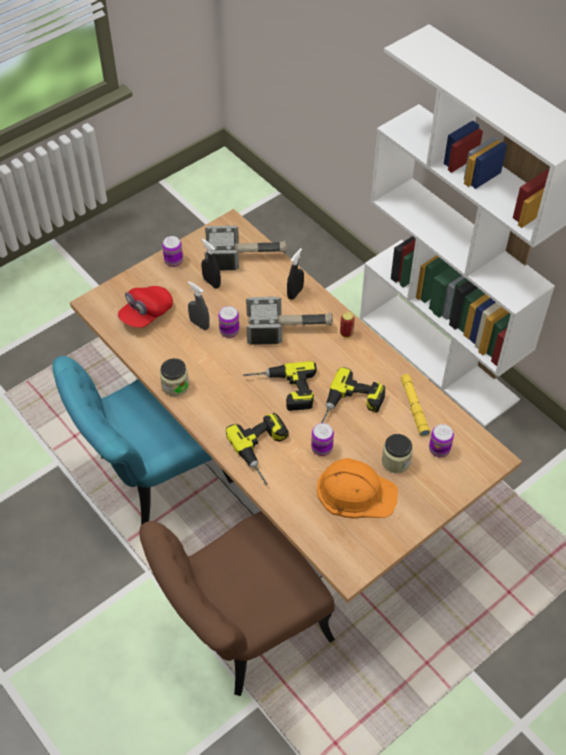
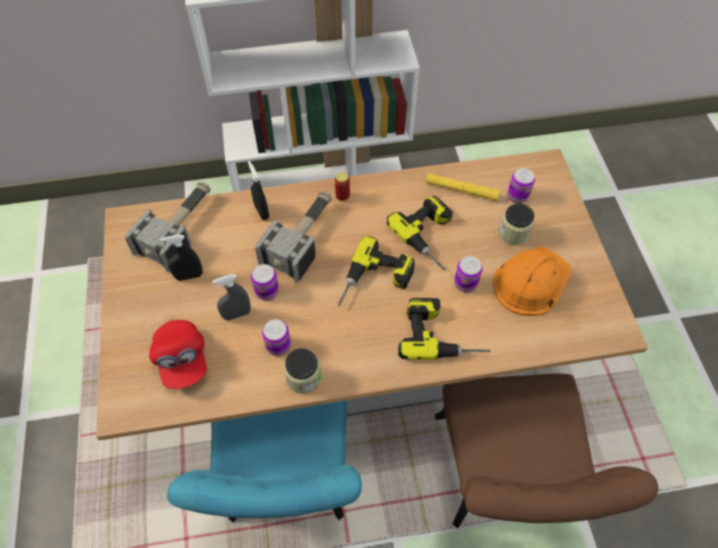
camera: 60 degrees left, 5 degrees up
(173, 261) = (128, 297): can -> can (278, 345)

